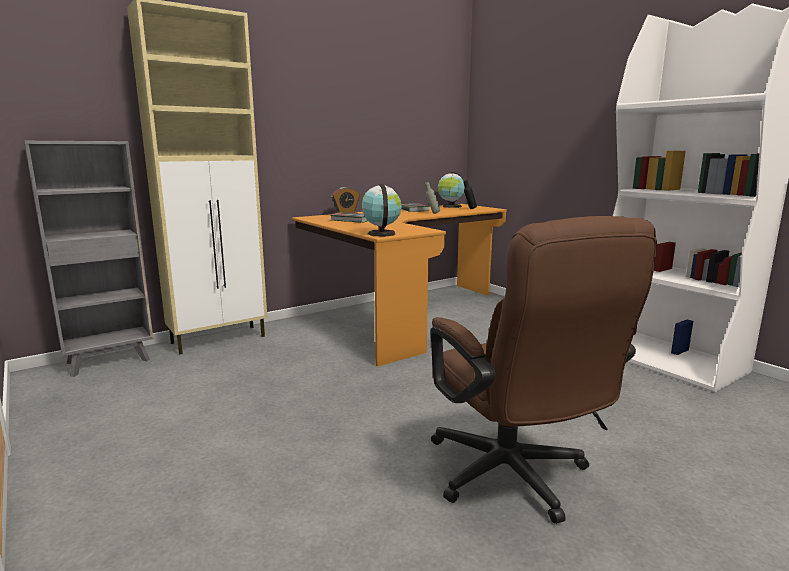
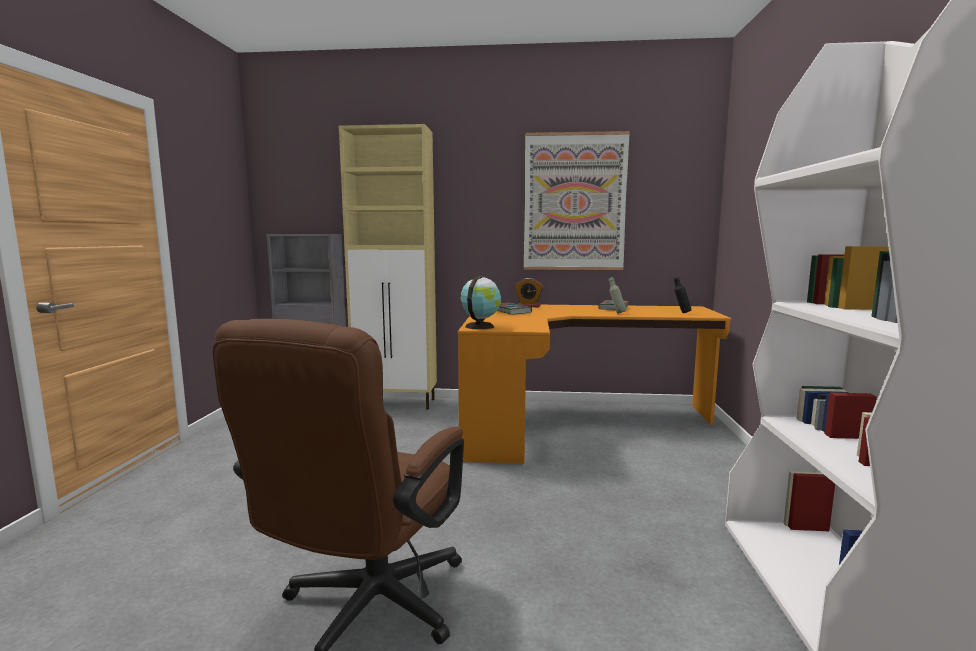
camera: 40 degrees right, 5 degrees down
(369, 112) = (574, 202): none -> picture
(451, 206) = (672, 308): globe -> none

